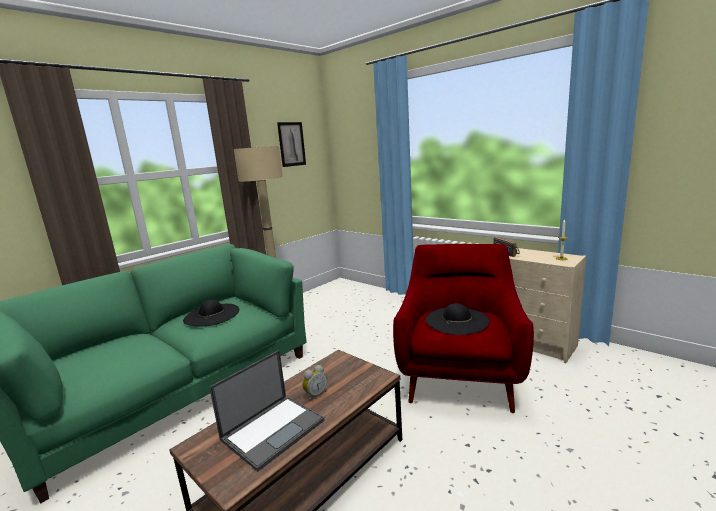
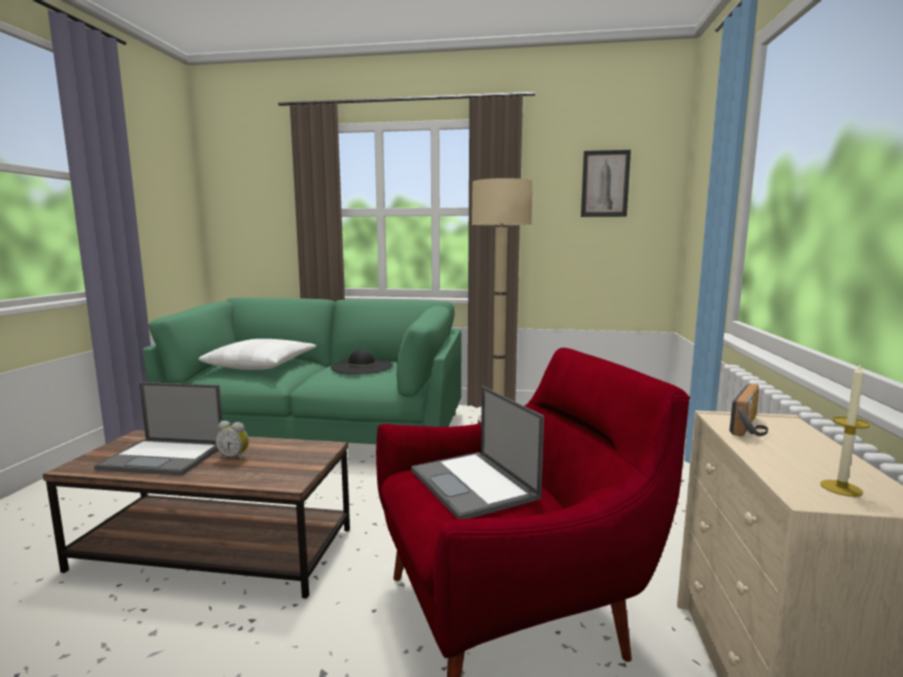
camera: 55 degrees right, 5 degrees down
(109, 355) = (261, 364): none -> white pillow
(457, 320) = (474, 485): black hat -> laptop

